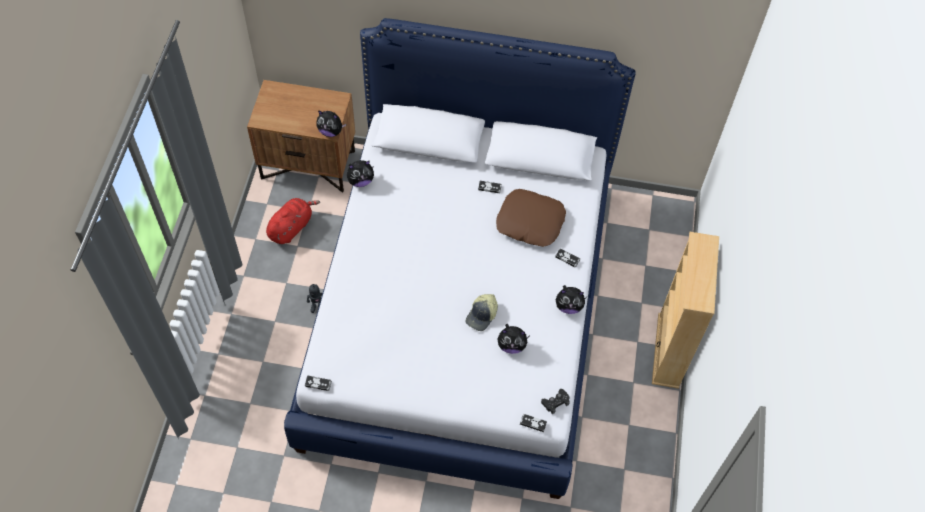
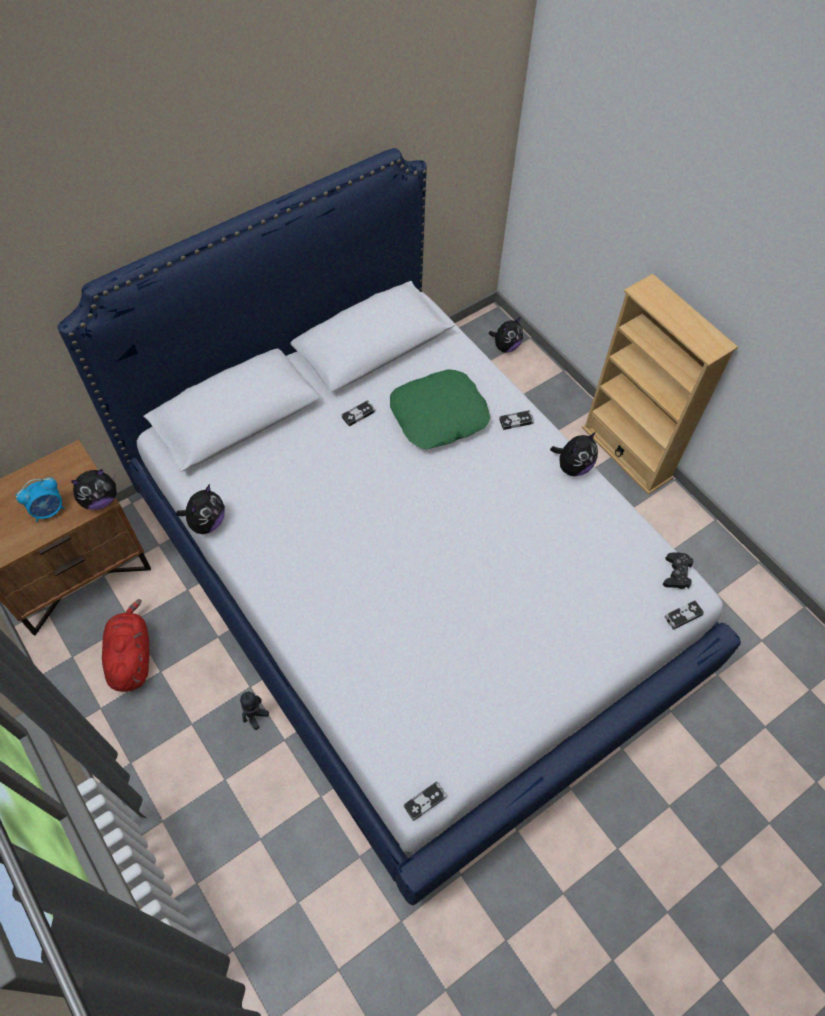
camera: 45 degrees left, 0 degrees up
(304, 118) = (49, 510): none -> alarm clock
(482, 315) = (506, 551): cap -> none
(511, 345) = (569, 555): plush toy -> plush toy (505, 346)
(530, 222) = (439, 416): brown pillow -> green pillow

